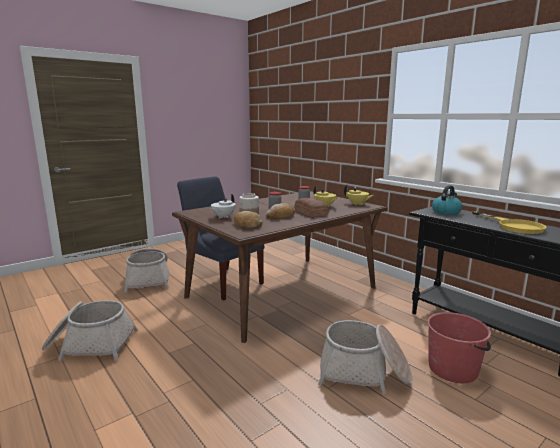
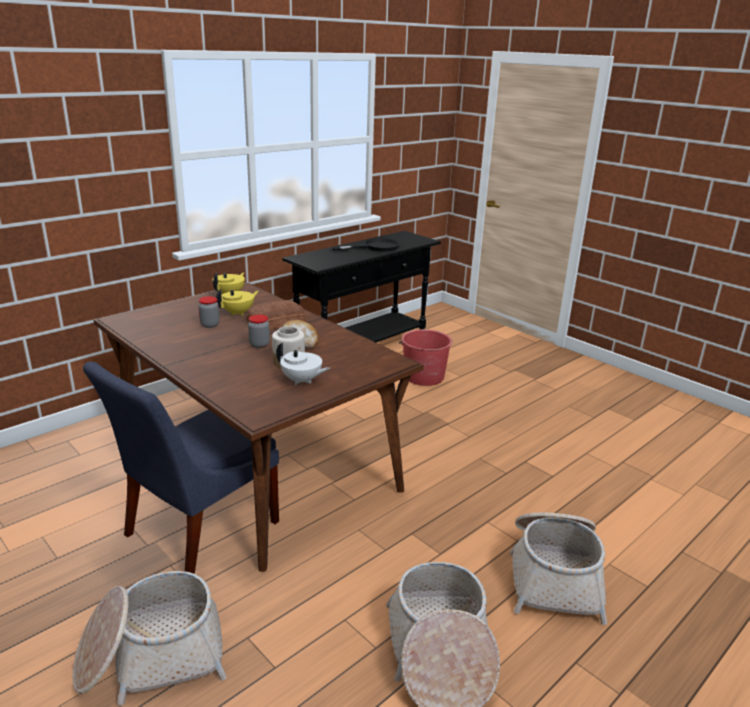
camera: 95 degrees left, 10 degrees up
(247, 225) = (351, 361): bread -> none
(364, 372) = (441, 416): basket -> basket (554, 575)
(446, 211) = (319, 258): kettle -> none
(514, 226) = (375, 247): yellow frying pan -> black frying pan

